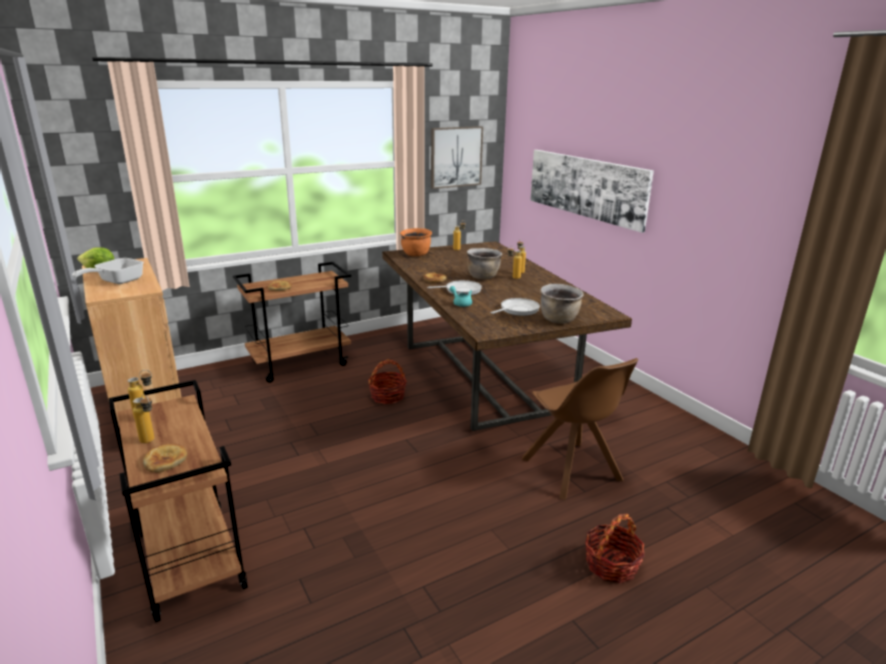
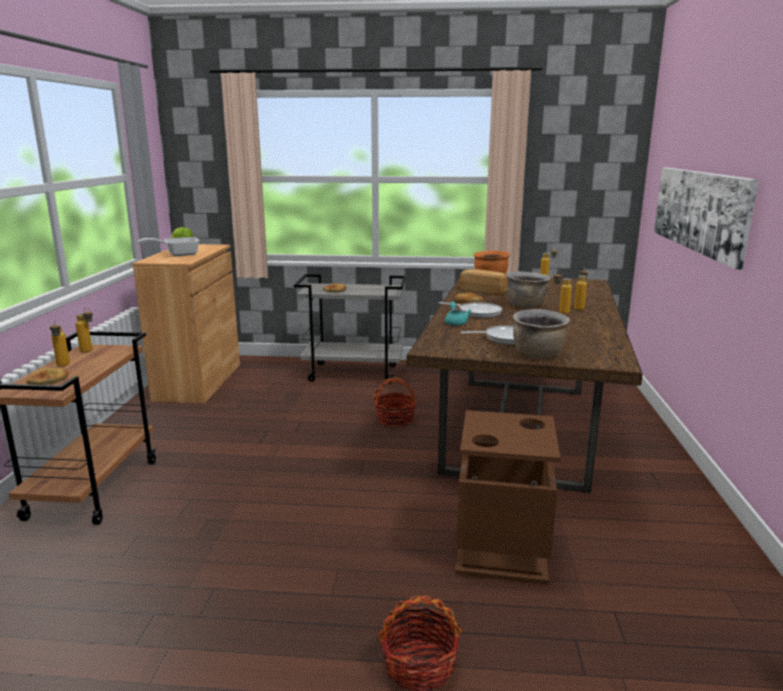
camera: 35 degrees right, 5 degrees down
(300, 363) = (354, 373): brown cart -> grey cart
(431, 268) = (483, 291): none -> bread
(456, 157) = (574, 177): picture -> none
(572, 471) = (500, 551): brown chair -> brown trash can

